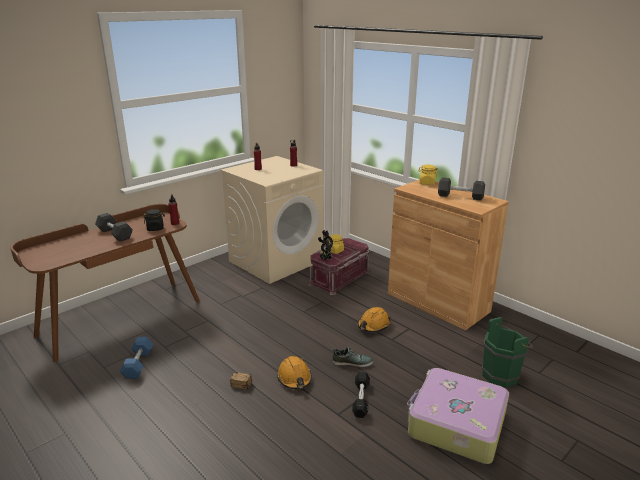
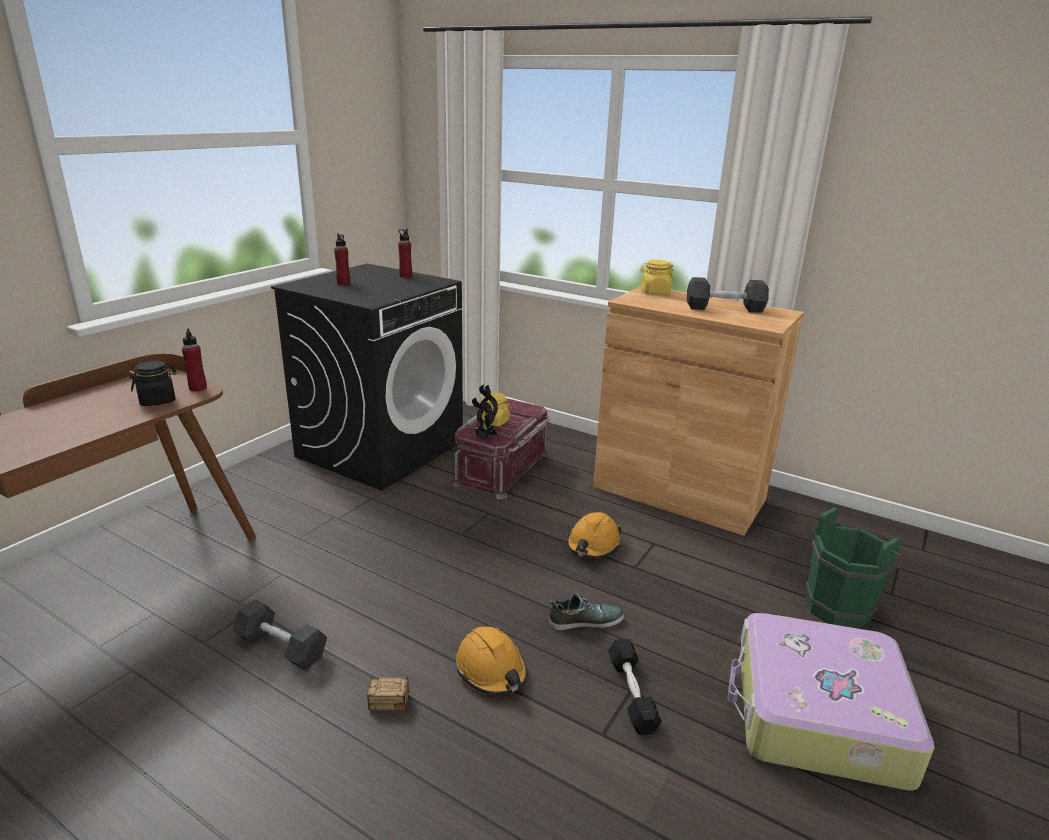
camera: 15 degrees left, 0 degrees up
(115, 234) = (66, 418): black dumbbell -> black dumbbell (281, 647)
(138, 364) = (150, 691): blue dumbbell -> none
(276, 260) = (381, 448): beige washing machine -> black washing machine

